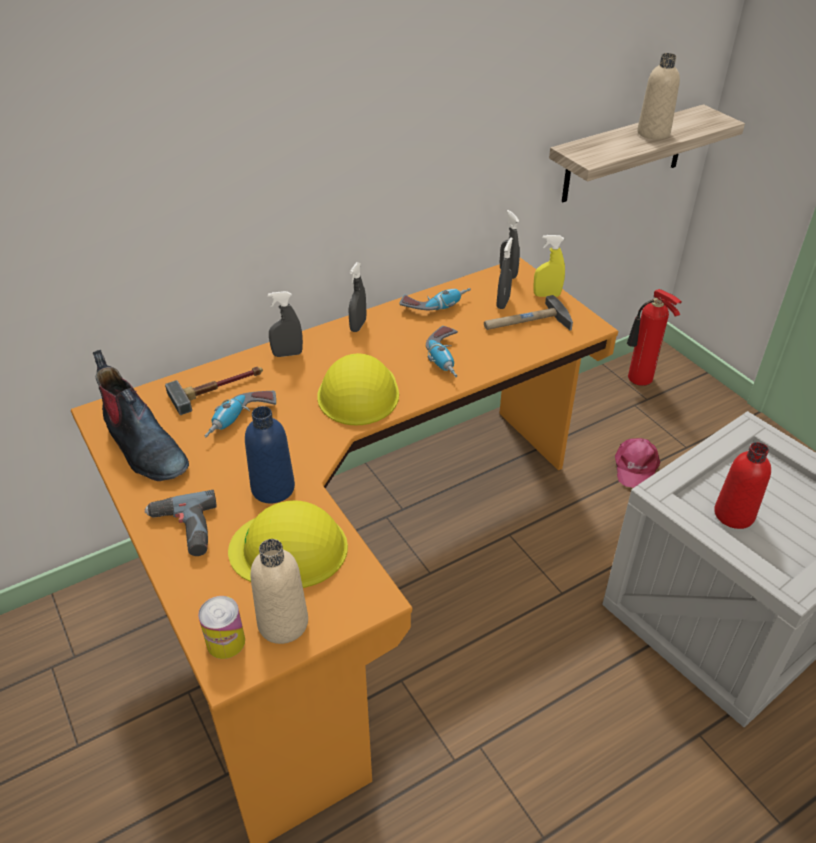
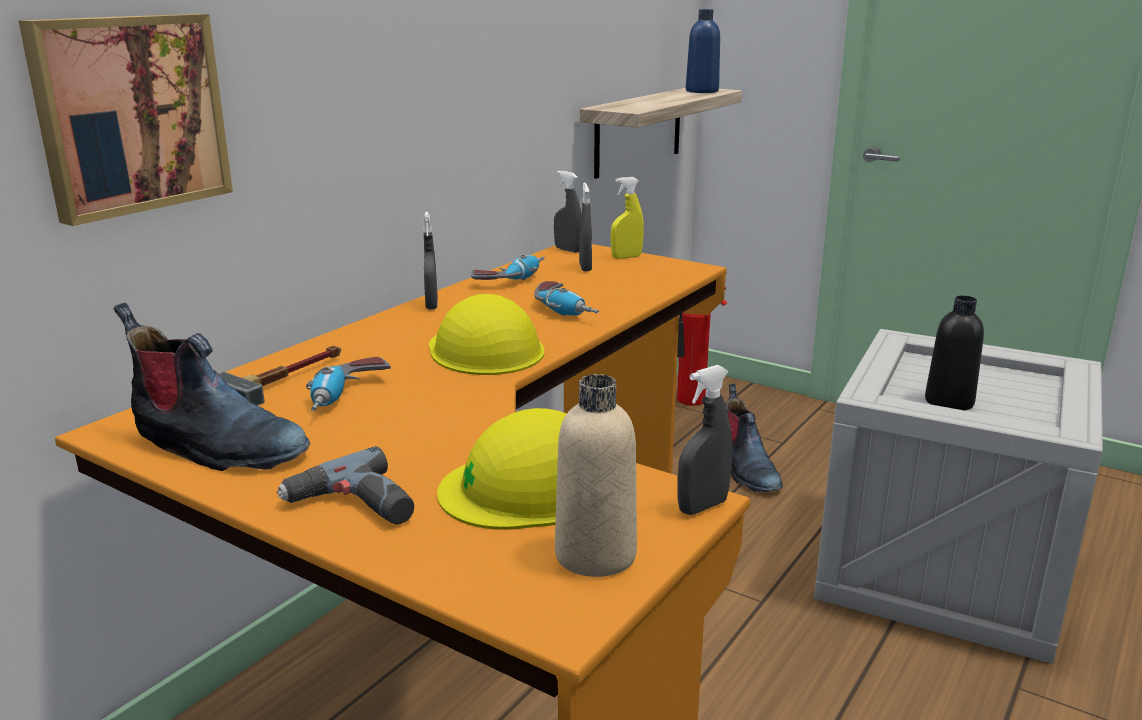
camera: 25 degrees left, 20 degrees down
(116, 217) = (129, 114): none -> picture
(226, 642) = (529, 596): can -> none
(273, 488) = (451, 442): blue bottle -> blue bottle (702, 91)
(287, 354) = (360, 338): grey spray bottle -> grey spray bottle (702, 506)
(526, 323) = (626, 276): hammer -> none
(635, 467) = (746, 470): pink cap -> boot
(653, 133) = (669, 97): beige bottle -> none
(734, 514) = (949, 402): red bottle -> black bottle

